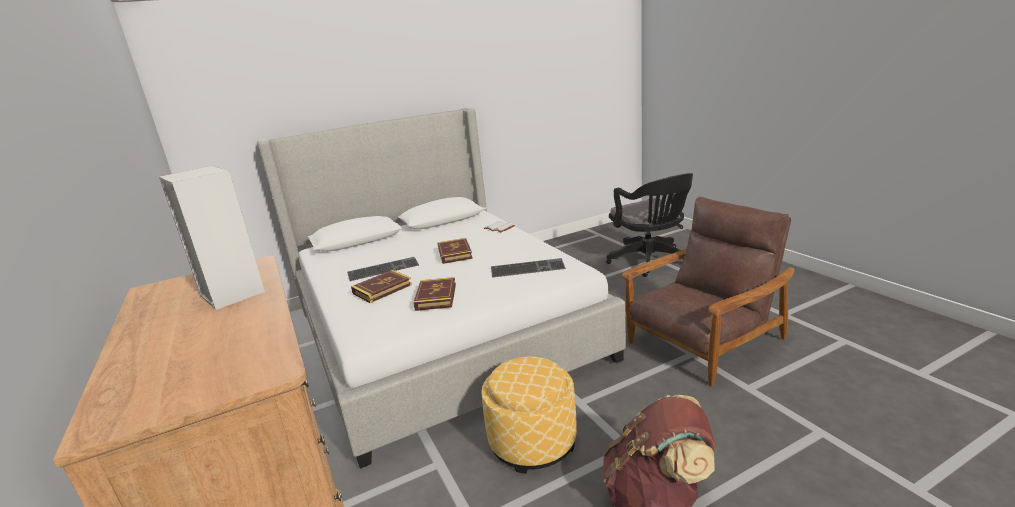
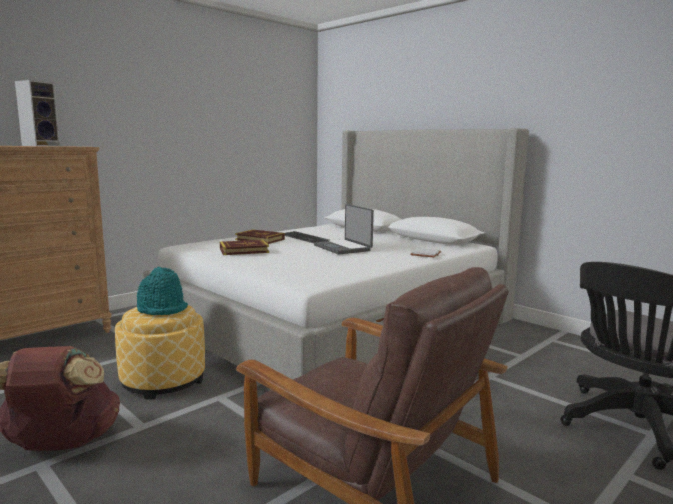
camera: 70 degrees right, 10 degrees down
(454, 253) = (343, 248): book -> laptop
(524, 372) = (162, 309): none -> turquoise hat
(528, 267) = (313, 268): keyboard -> none

